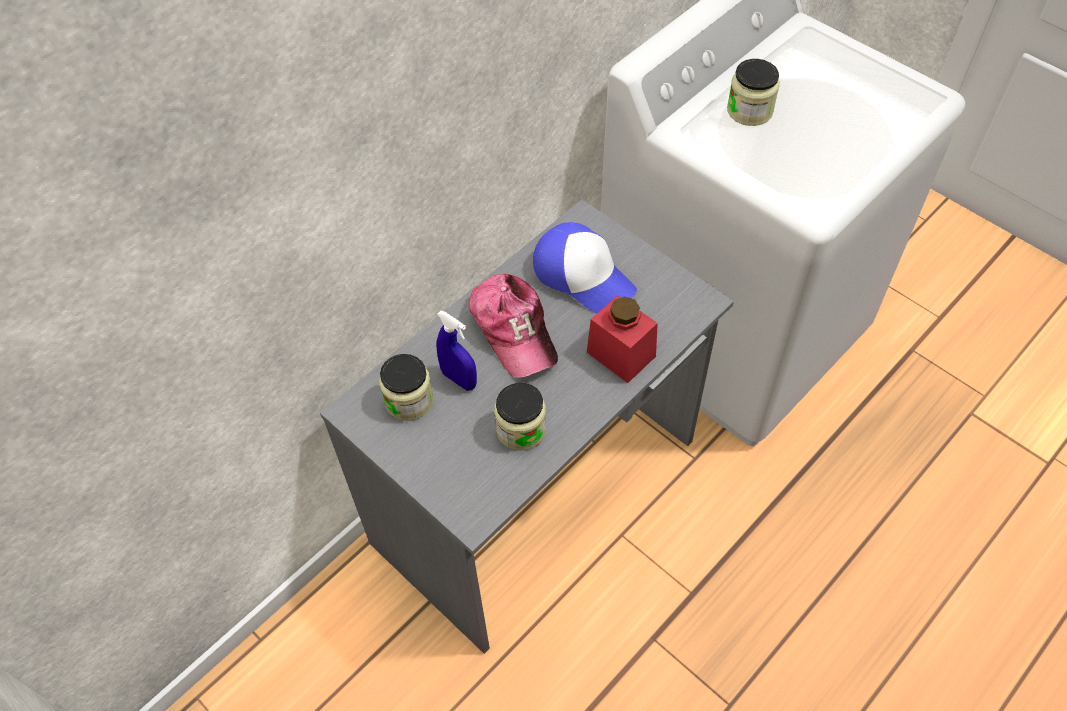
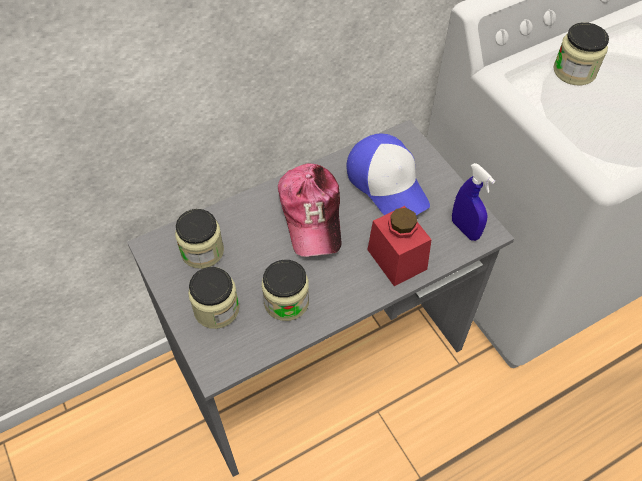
camera: 15 degrees right, 0 degrees up
(449, 457) = (216, 309): none -> jar
(459, 379) = (250, 244): blue spray bottle -> blue spray bottle (465, 229)

